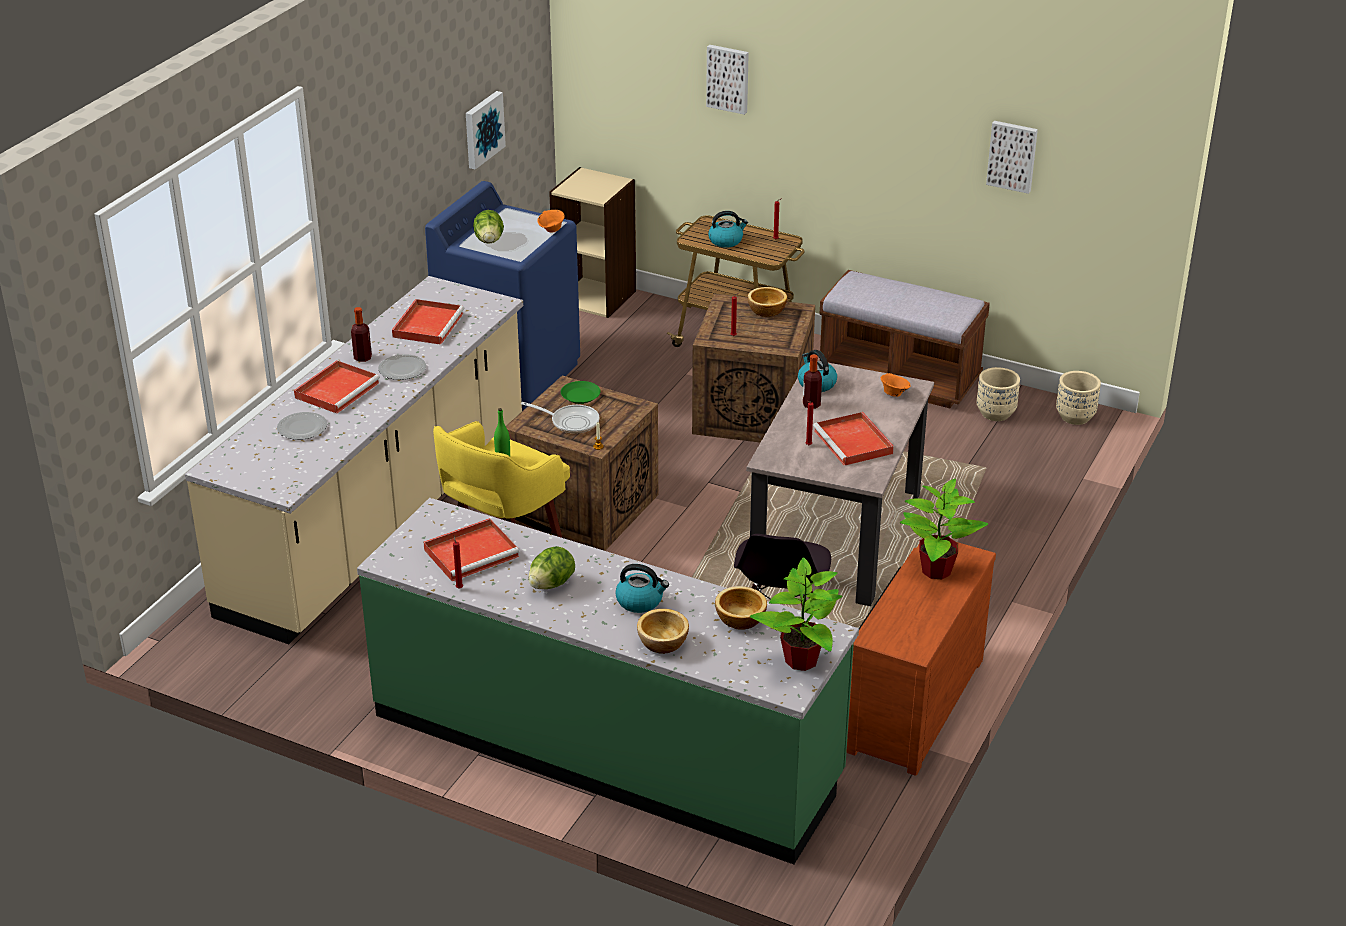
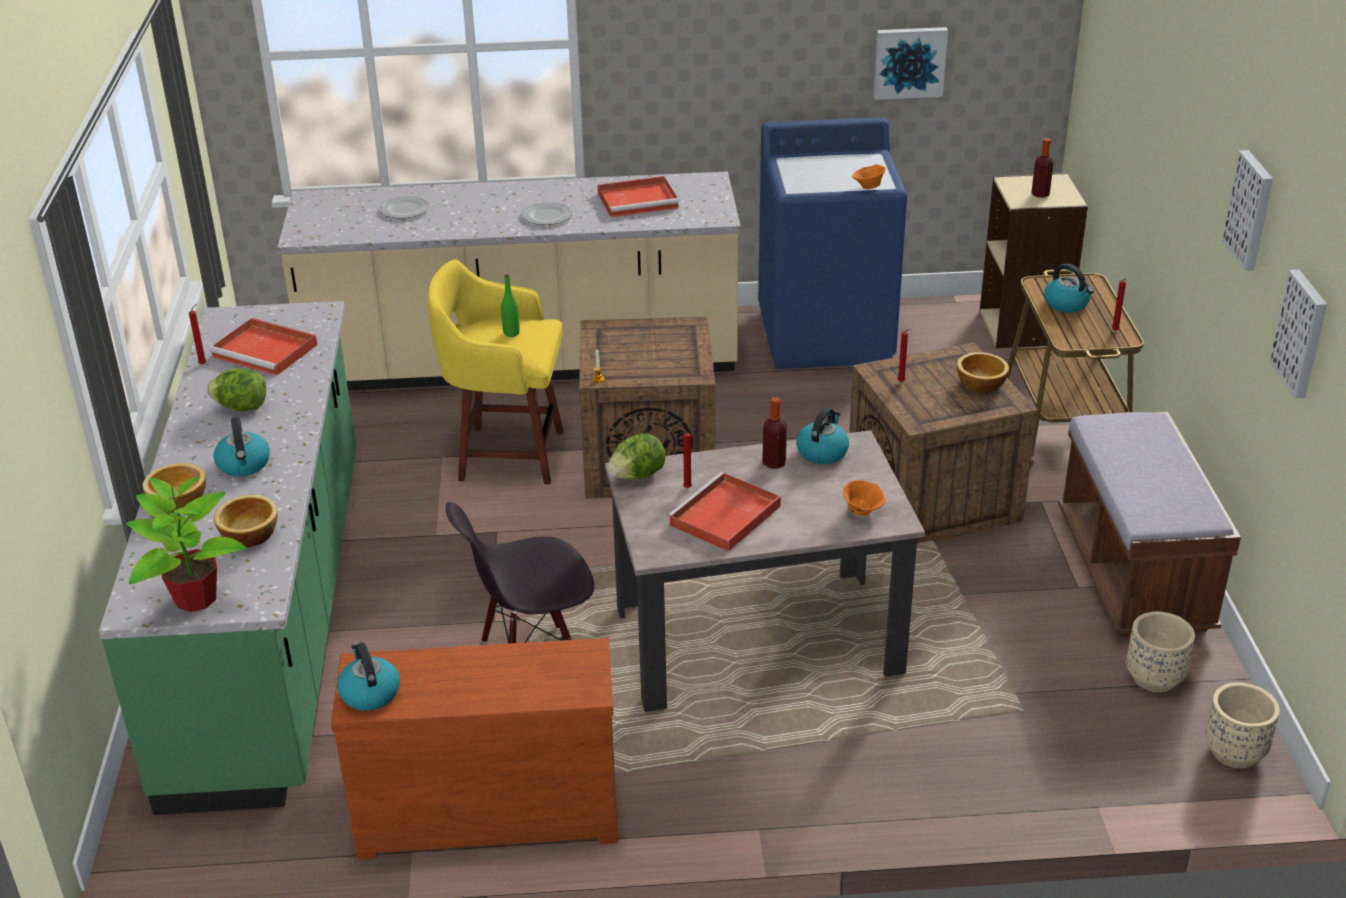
camera: 60 degrees right, 0 degrees up
(338, 389) = (483, 201): red tray -> none
(362, 358) = (547, 193): bottle -> bottle (1040, 194)
(489, 241) = (805, 167): lettuce -> lettuce (637, 475)
(571, 422) = (627, 350): frying pan -> none
(580, 396) = (680, 338): green plate -> none
(728, 78) = (1154, 106): picture -> picture (1251, 210)
(907, 642) = (369, 693): none -> kettle
(935, 570) = (532, 669): potted plant -> none

